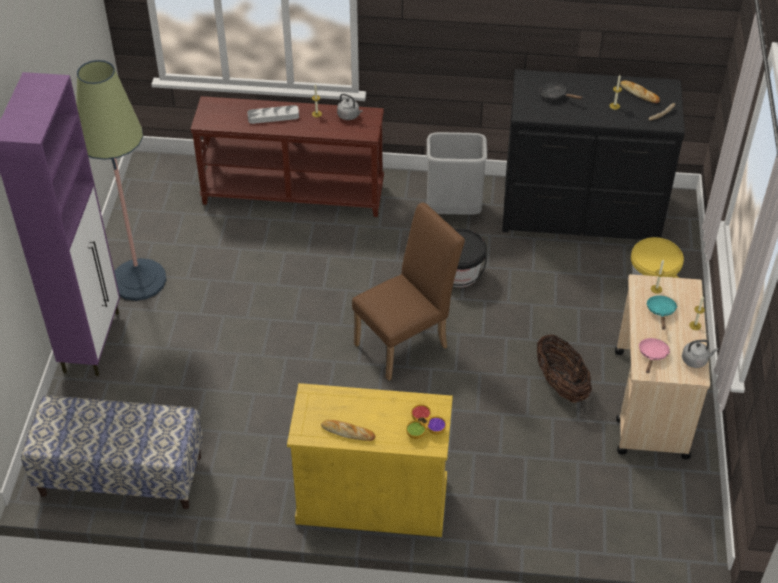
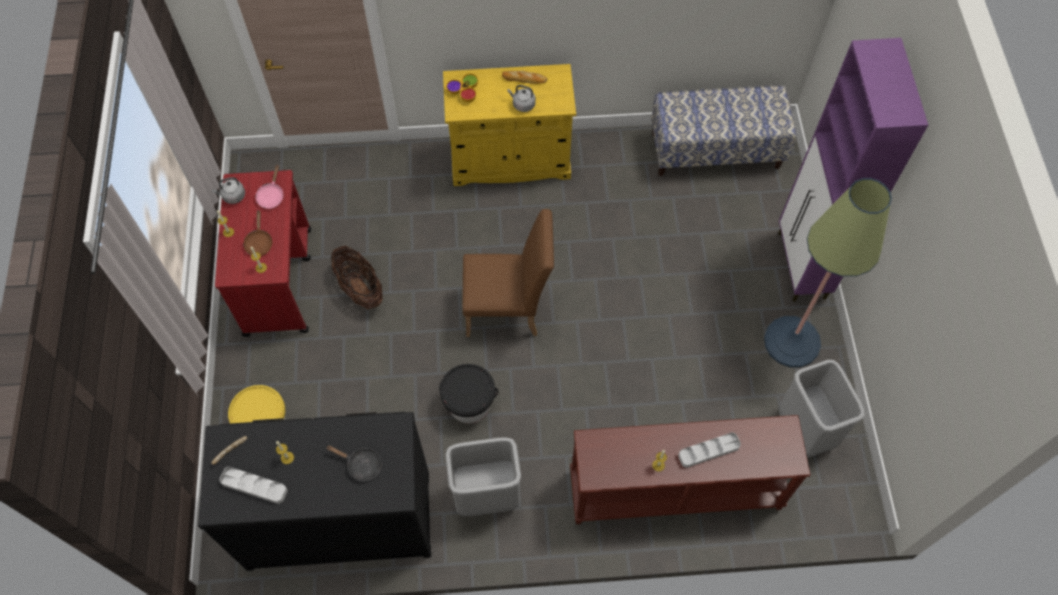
camera: 170 degrees right, 15 degrees up
(164, 217) = (804, 430): none -> grey trash can
(349, 116) = (618, 468): grey kettle -> grey kettle (522, 104)
(407, 342) = (508, 311): brown chair -> brown chair turned 135 degrees counterclockwise
(639, 94) = (254, 486): bread -> grey tray
(650, 404) = (278, 280): beige cart -> red cart
(661, 311) = (259, 242): turquoise frying pan -> brown frying pan

